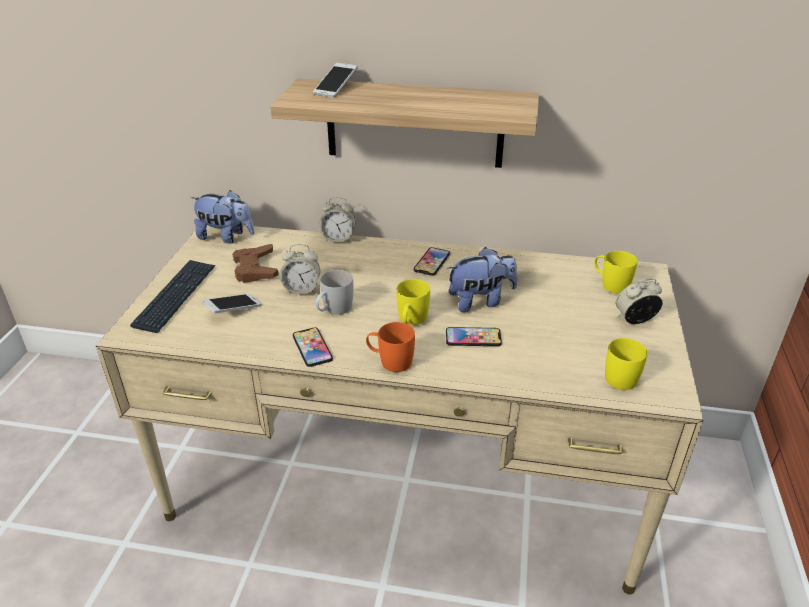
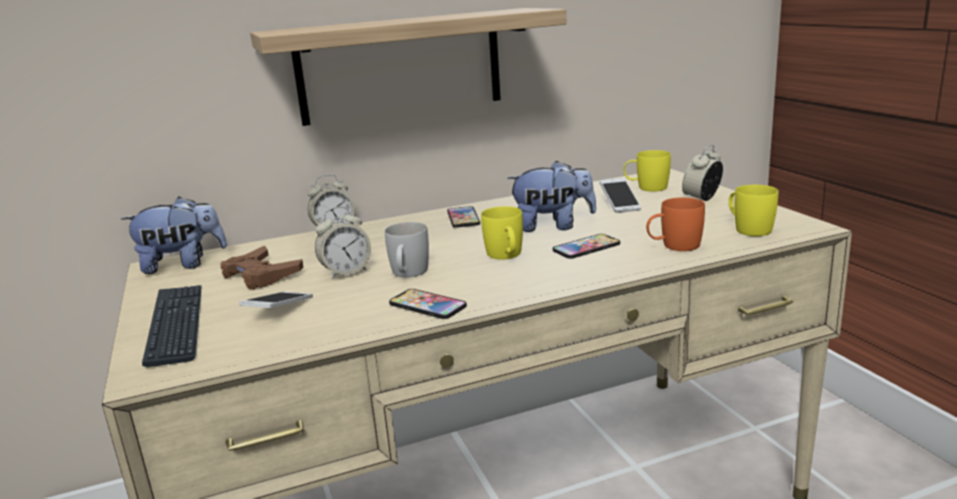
camera: 30 degrees left, 15 degrees down
(336, 88) = (314, 27): phone -> phone (619, 203)
(390, 361) = (530, 286): orange mug -> orange mug (674, 246)
(480, 301) = (553, 226): plush toy -> plush toy turned 45 degrees clockwise

